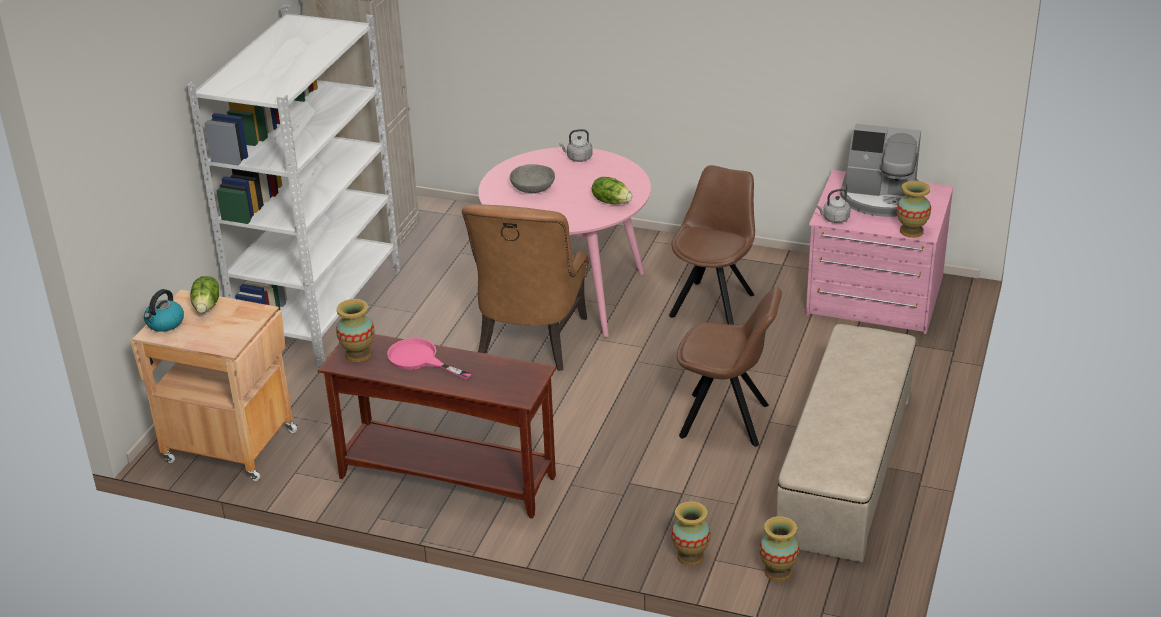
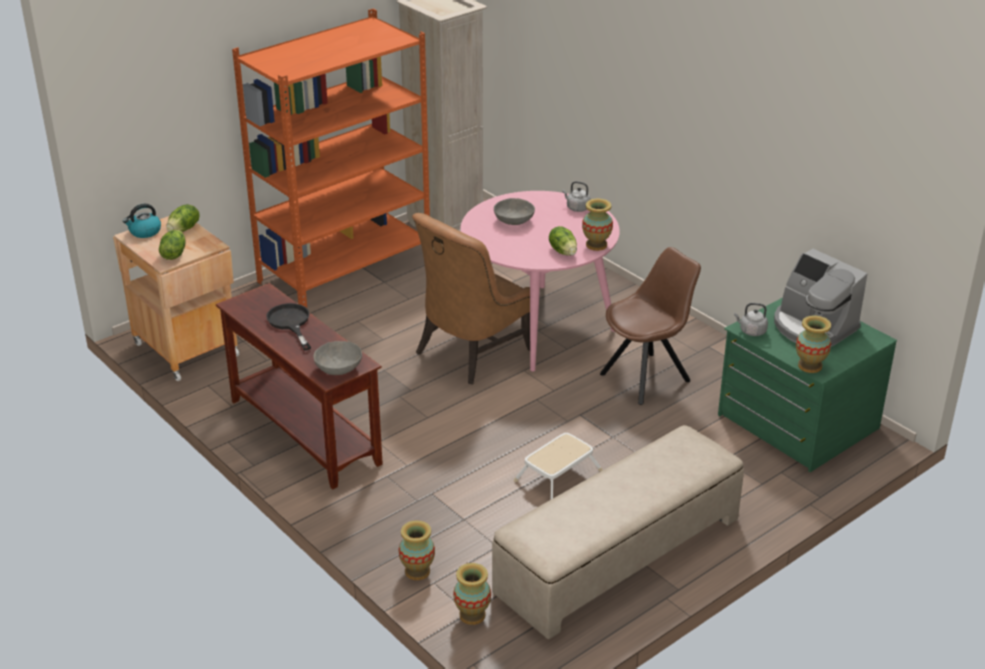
camera: 30 degrees right, 0 degrees up
(227, 334) = (173, 254): none -> lettuce
(320, 309) = (345, 272): white bookcase -> orange bookcase
(358, 354) = (254, 303): vase -> vase (596, 245)
(420, 360) = (290, 323): pink frying pan -> black frying pan
(519, 383) = (339, 368): none -> grey bowl
(725, 420) = (557, 475): brown chair -> beige step ladder
(874, 297) = (796, 422): pink dresser -> green dresser

